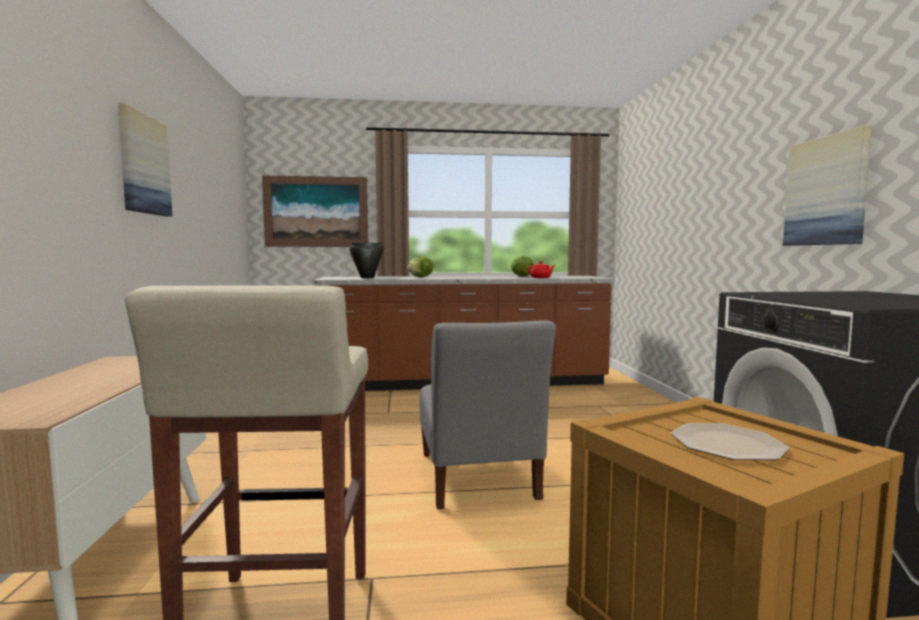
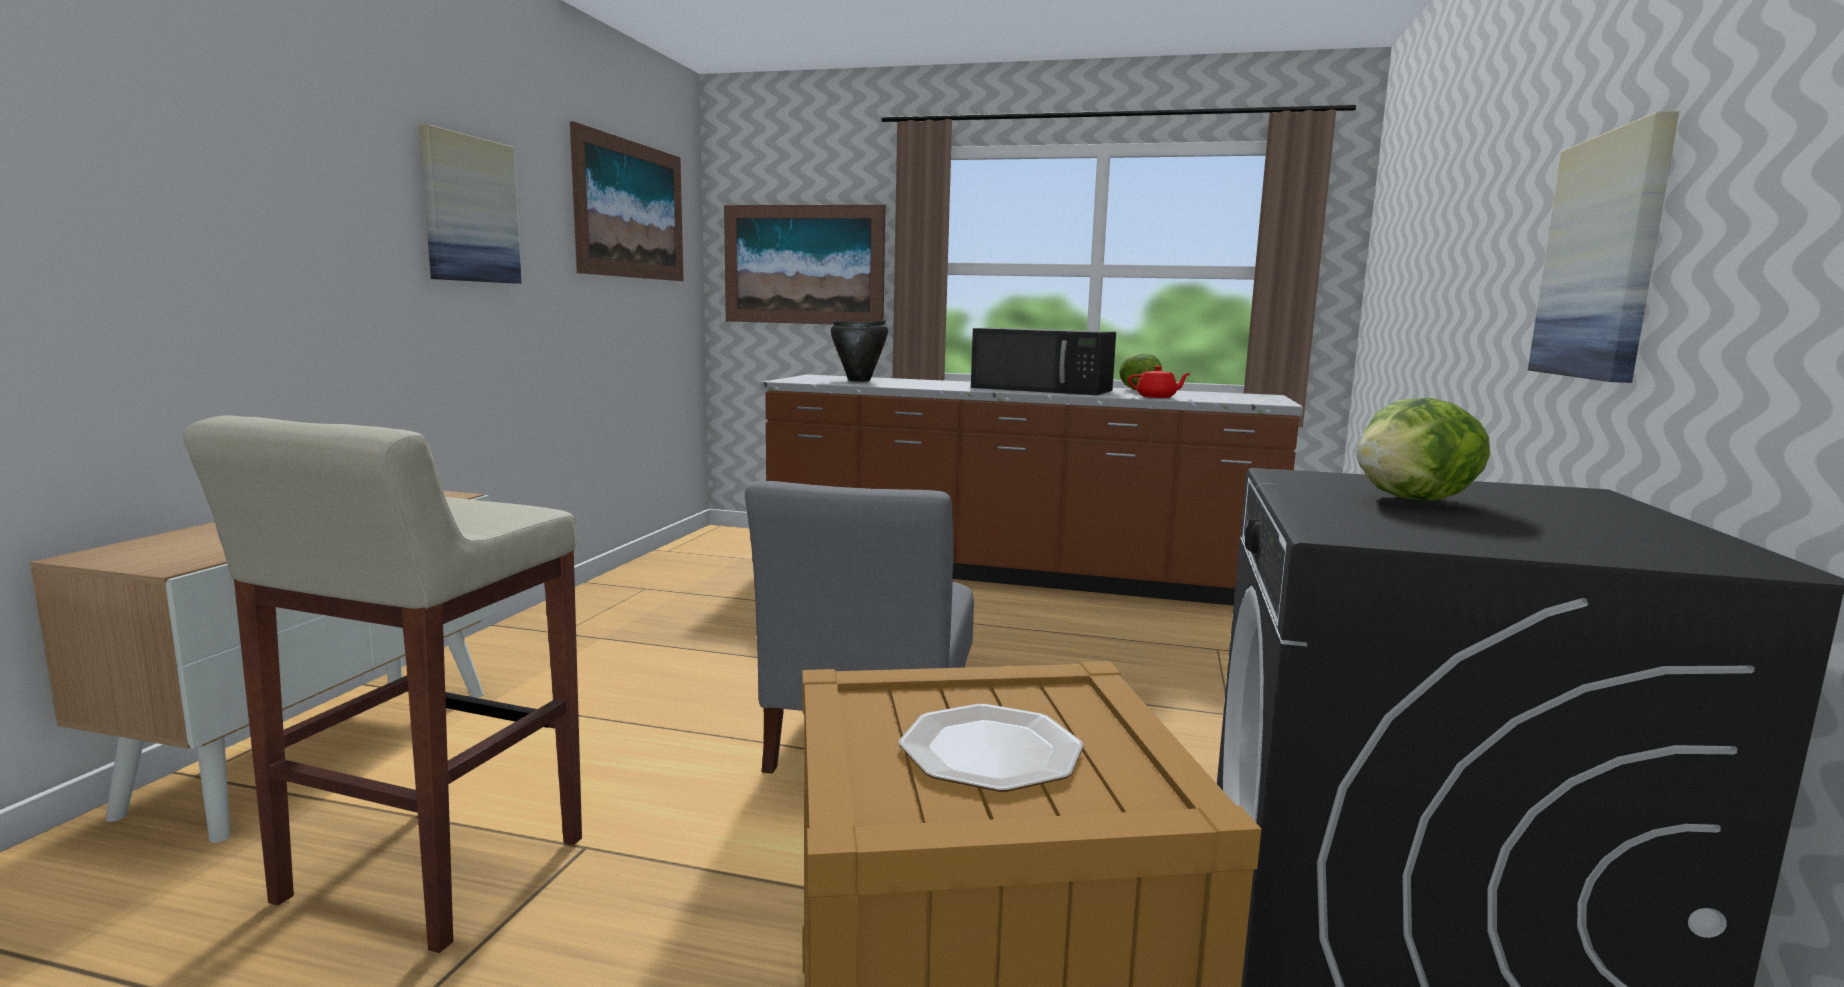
camera: 20 degrees right, 5 degrees up
(217, 174) = (631, 210): none -> picture
(421, 277) = (948, 384): lettuce -> lettuce (1415, 500)
(476, 277) = (1044, 389): none -> black microwave

